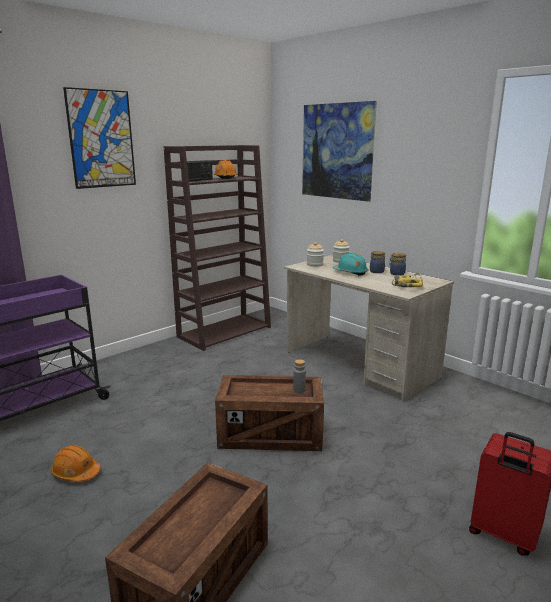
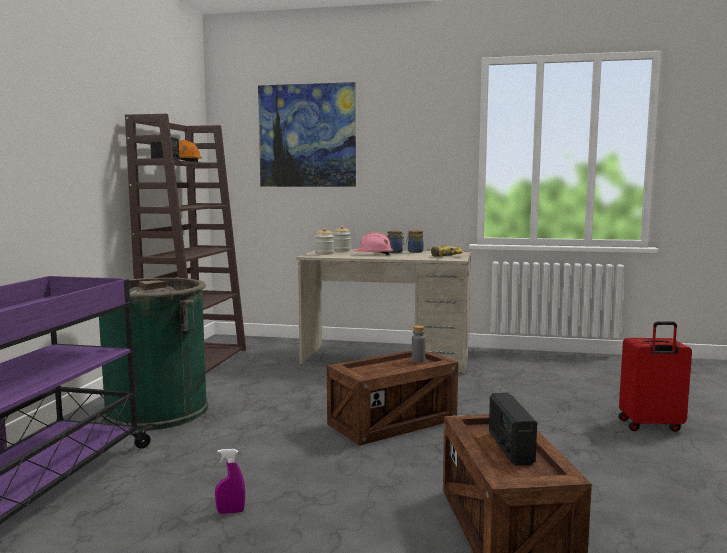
camera: 35 degrees left, 10 degrees down
(76, 472) = (230, 512): orange hard hat -> purple spray bottle
(101, 139) = (65, 94): picture -> none
(149, 370) = (157, 411): none -> green trash can
(197, 519) = (509, 447): none -> radio
(350, 272) = (373, 254): turquoise hard hat -> pink hard hat

